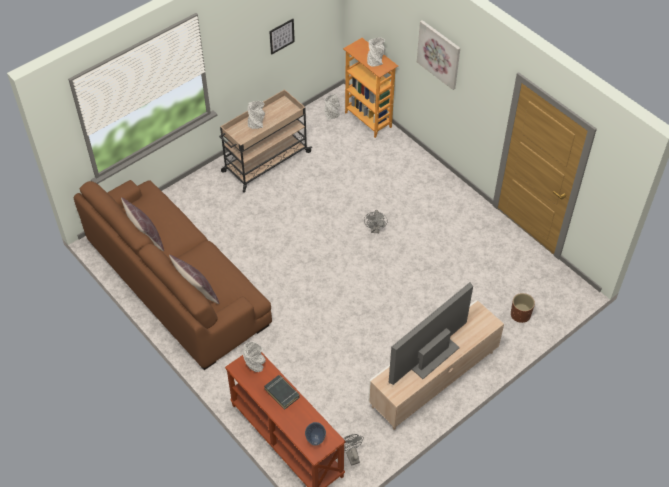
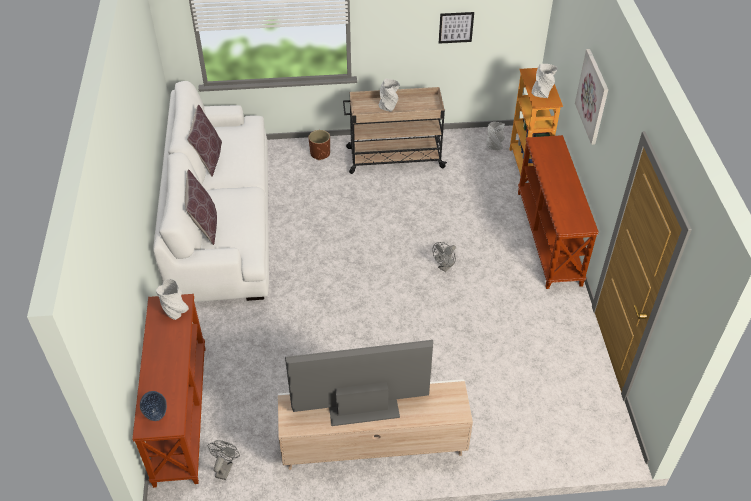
camera: 35 degrees right, 5 degrees down
(177, 282) = (222, 219): brown sofa -> white sofa
(282, 393) = (172, 351): black book -> none
(427, 169) = (549, 237): none -> brown console table
(520, 315) = (528, 434): brown planter -> brown planter (320, 153)

